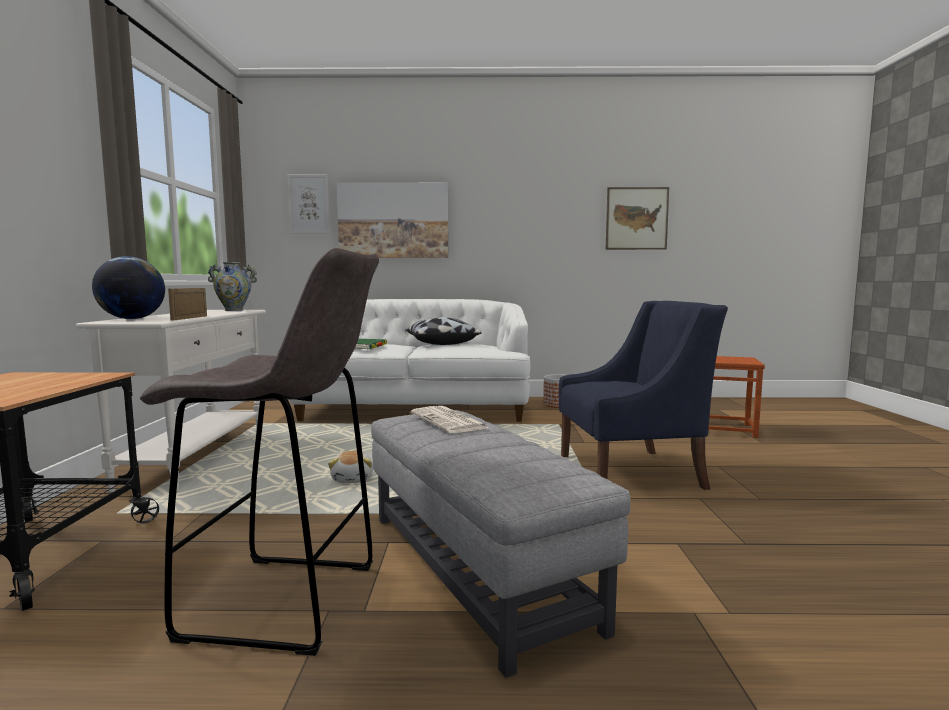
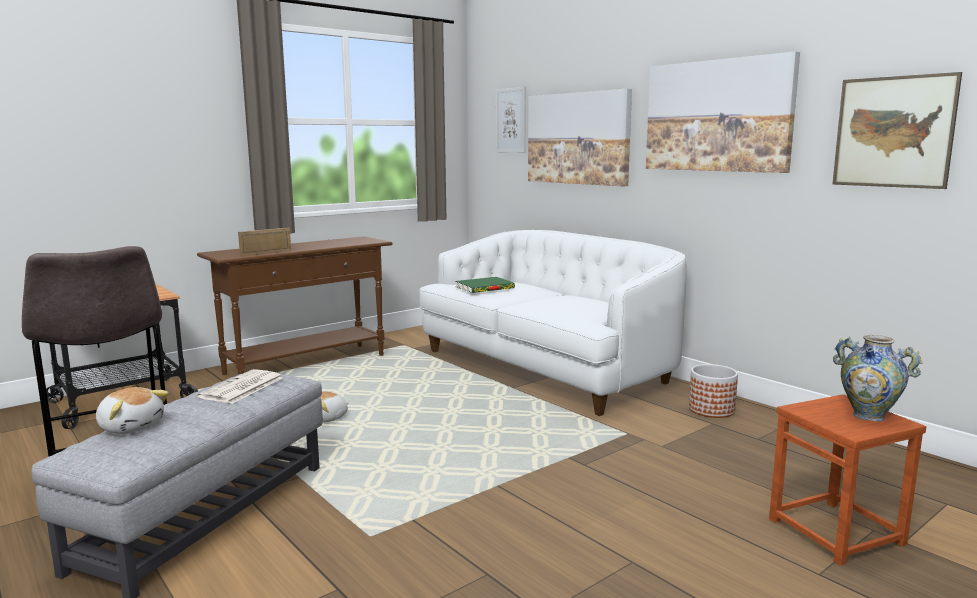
camera: 50 degrees right, 5 degrees up
(132, 319) = (239, 250): globe -> none
(198, 458) = (307, 364): white console table -> brown console table
(234, 310) = (362, 241): vase -> vase (869, 416)
(441, 343) = (569, 297): pillow -> none
(485, 462) = (131, 426): none -> plush toy
(523, 206) = (717, 116): none -> picture
(631, 471) = (521, 515): blue armchair -> none

